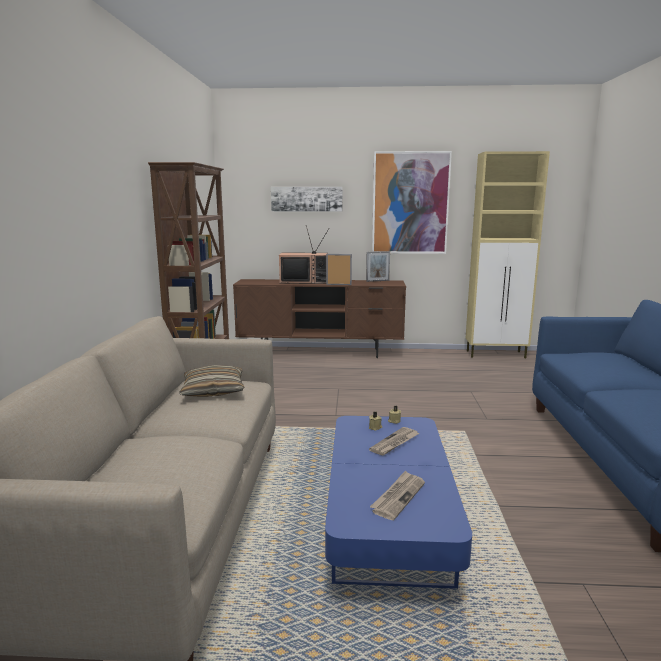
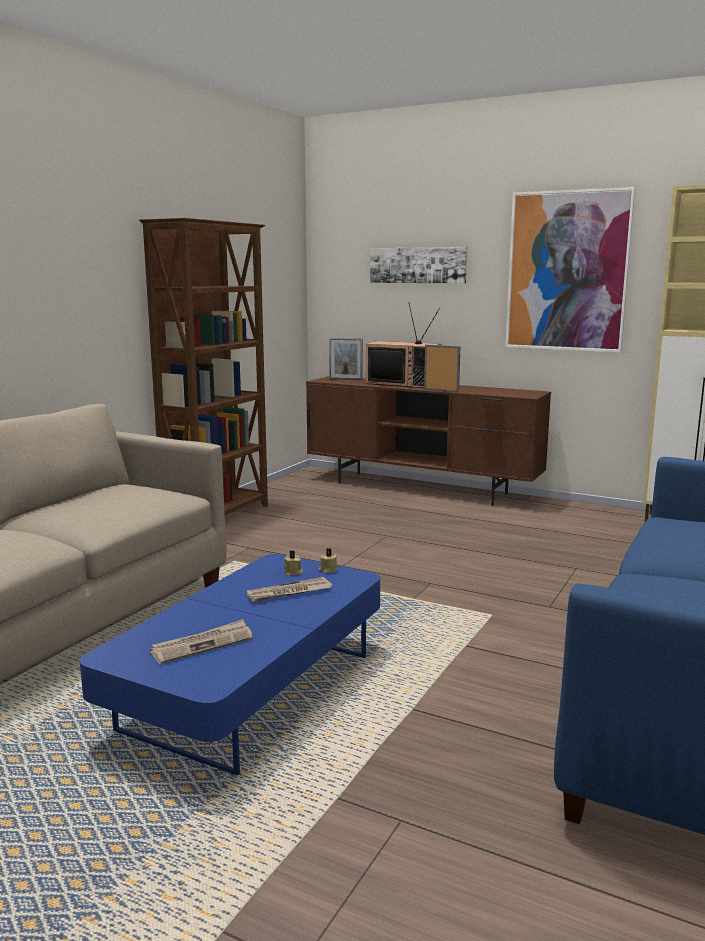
camera: 25 degrees right, 0 degrees up
(213, 390) = (124, 496): pillow -> none
(377, 281) = (509, 389): picture frame -> picture frame (345, 379)

